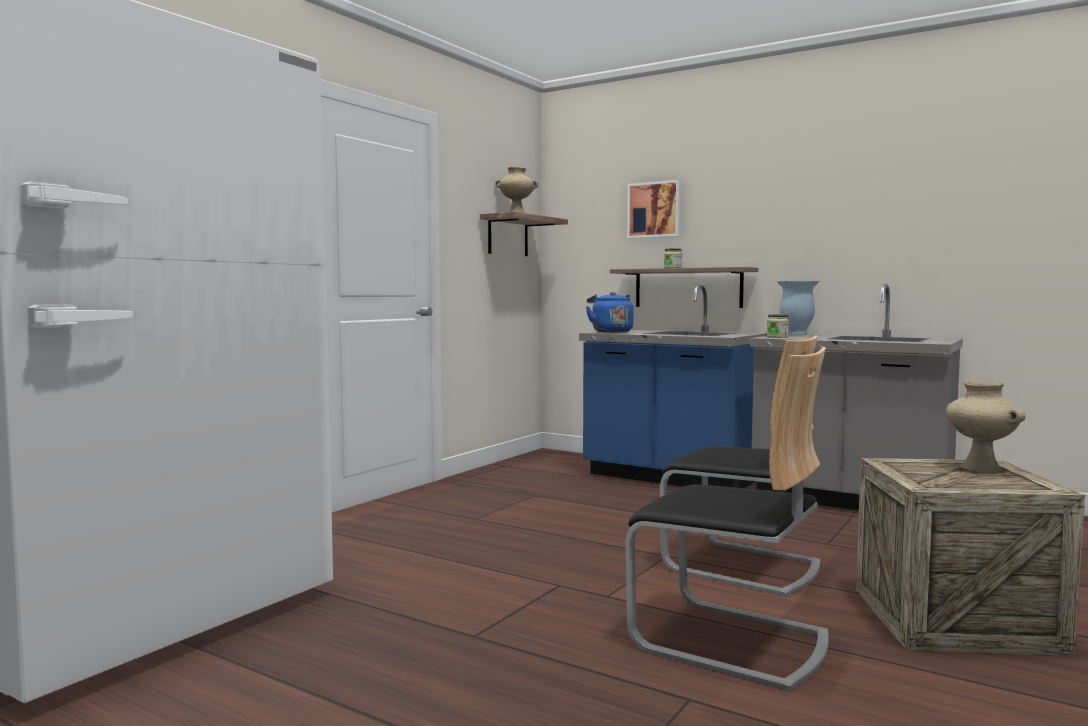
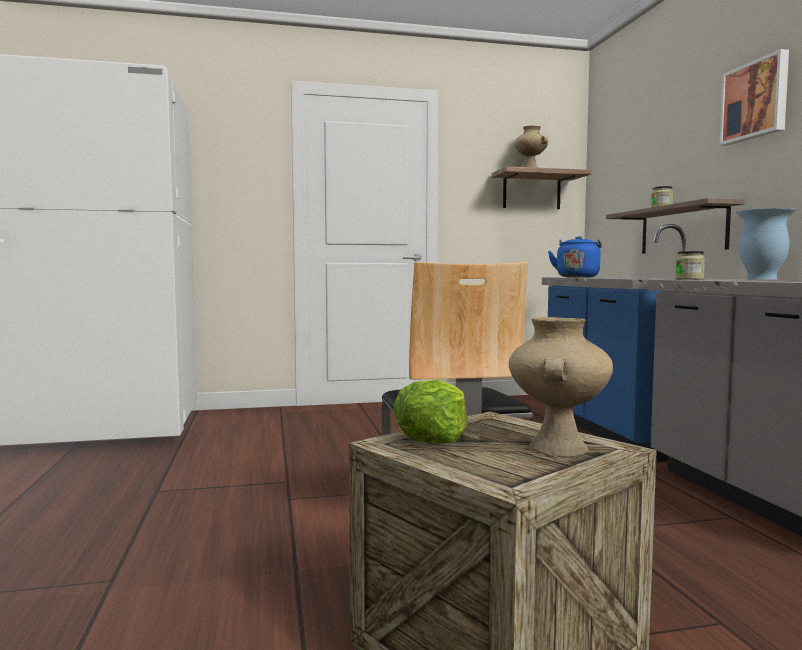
camera: 45 degrees right, 0 degrees up
(655, 210) = (659, 147): picture -> picture (755, 100)
(730, 641) = (255, 561): chair -> none
(922, 478) = (433, 437): none -> lettuce

